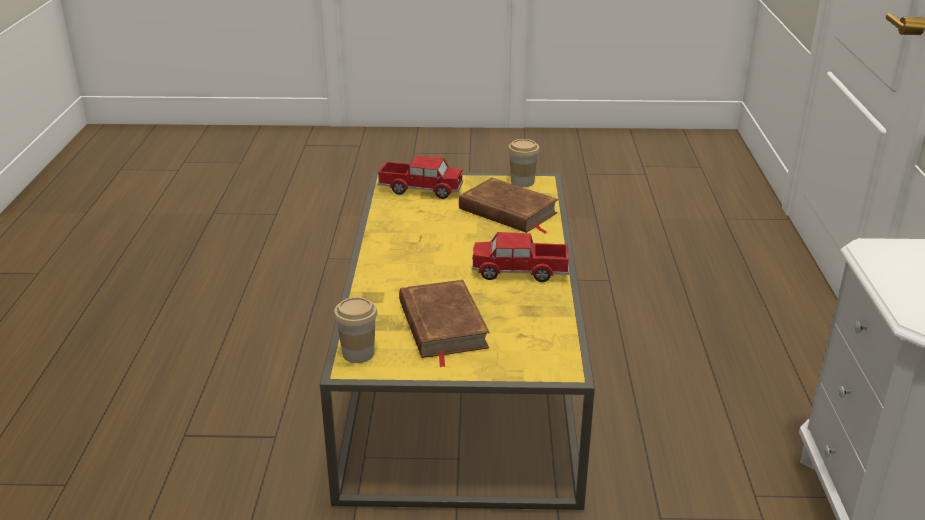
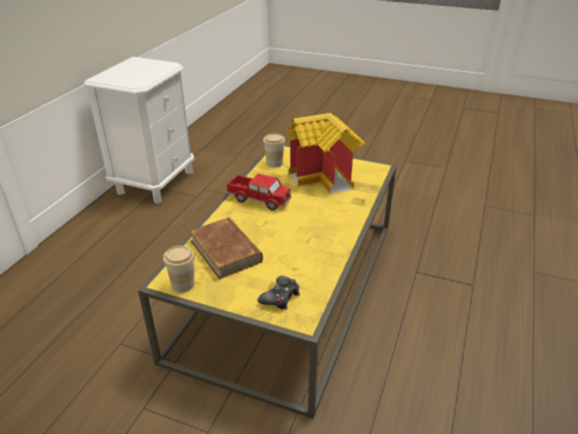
camera: 160 degrees left, 5 degrees up
(358, 353) = (375, 172): cup -> cup (274, 163)
(421, 189) = (280, 297): toy truck -> black game controller
(442, 325) = (325, 177): brown book -> toy house

